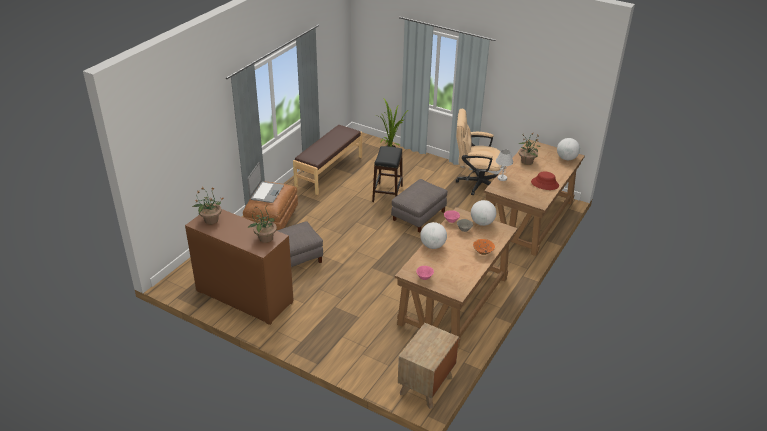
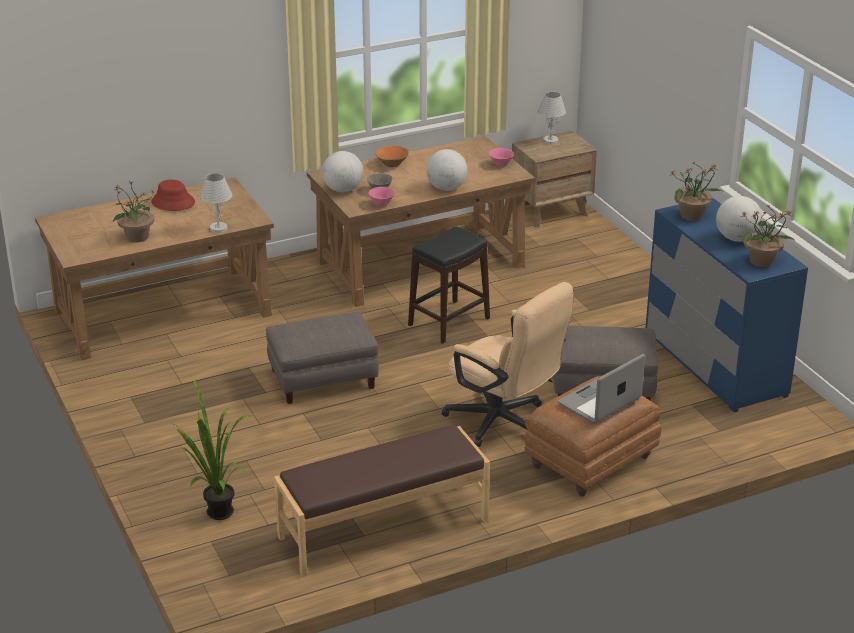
camera: 145 degrees left, 5 degrees down
(244, 297) = (715, 364): brown dresser -> blue dresser
(387, 194) = (326, 436): black stool -> black stool (449, 322)
(436, 350) = (550, 141): none -> white table lamp
(475, 183) = (147, 395): beige office chair -> beige office chair (504, 423)
(566, 158) = (70, 221): globe -> globe (736, 238)

